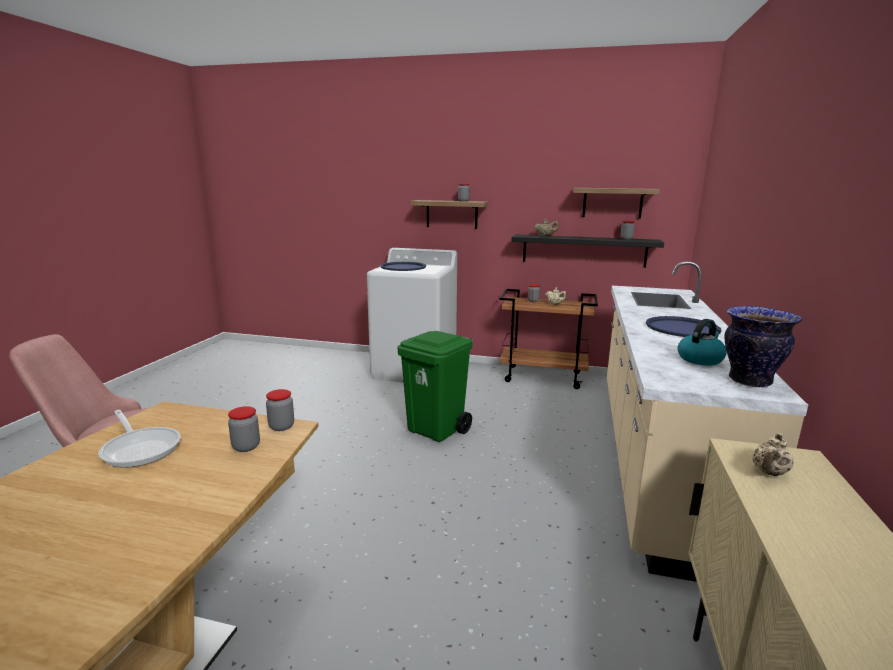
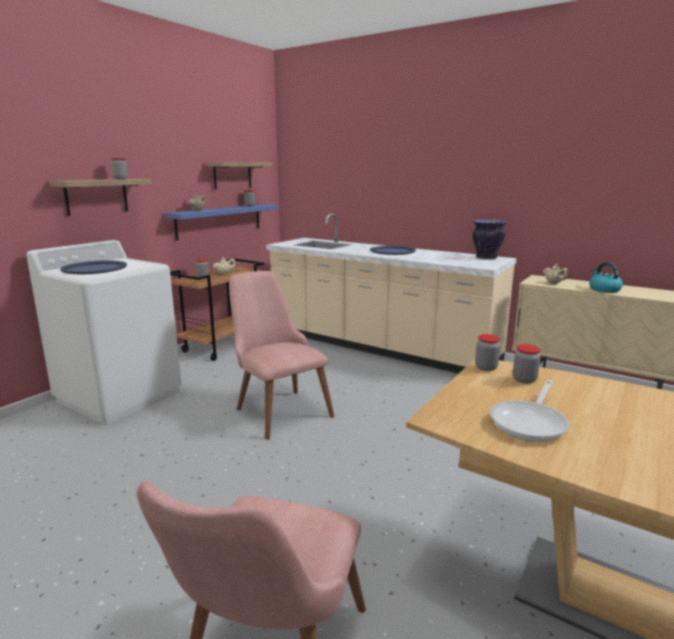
camera: 70 degrees left, 0 degrees up
(140, 448) = (530, 422): frying pan -> frying pan turned 150 degrees clockwise
(436, 430) = (277, 408): green trash can -> pink chair
(583, 250) = (220, 221): black shelf -> blue shelf
(700, 359) = (451, 257): kettle -> kettle (603, 290)

